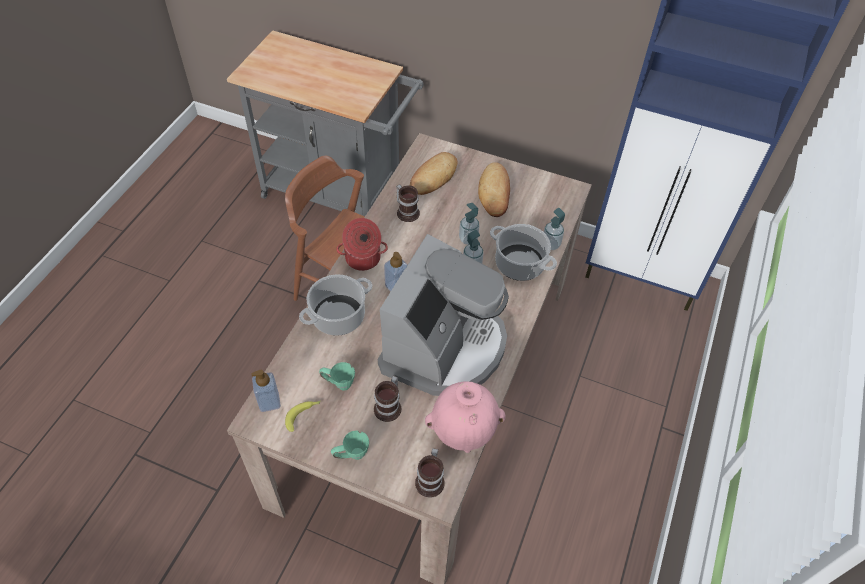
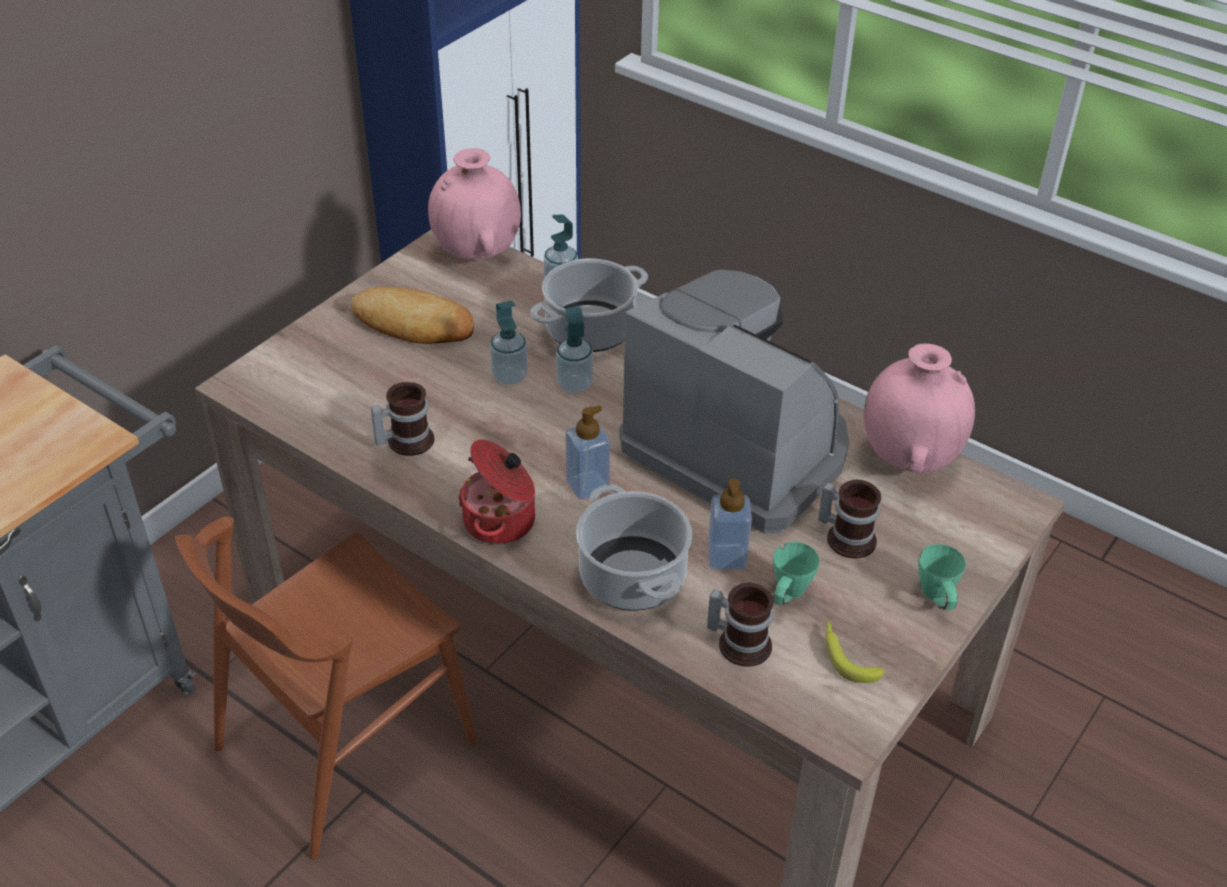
camera: 75 degrees left, 10 degrees down
(269, 402) = (809, 704): soap dispenser -> soap dispenser (726, 557)
(431, 480) = (991, 509): mug -> mug (740, 642)
(433, 177) = (332, 390): bread -> none
(563, 203) = (477, 255): none -> pink vase

